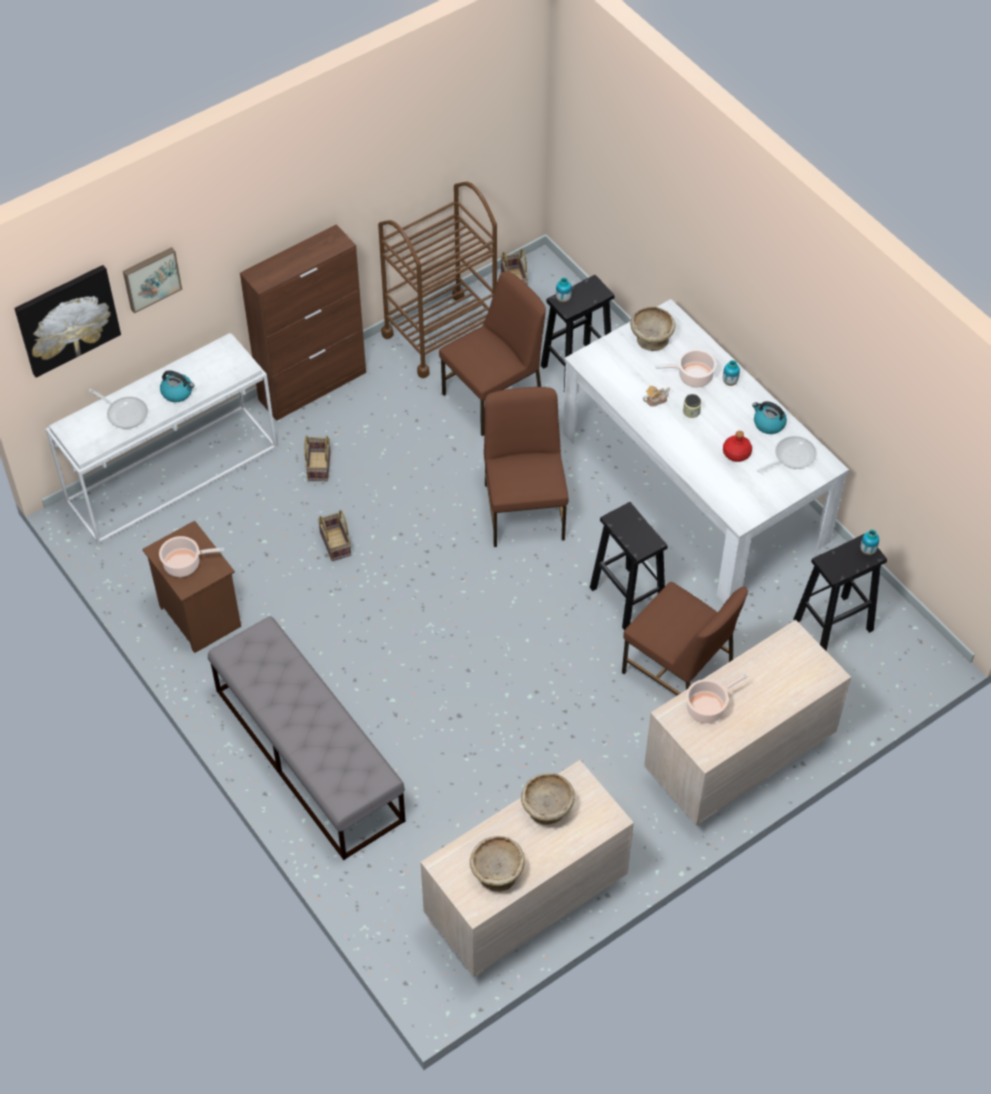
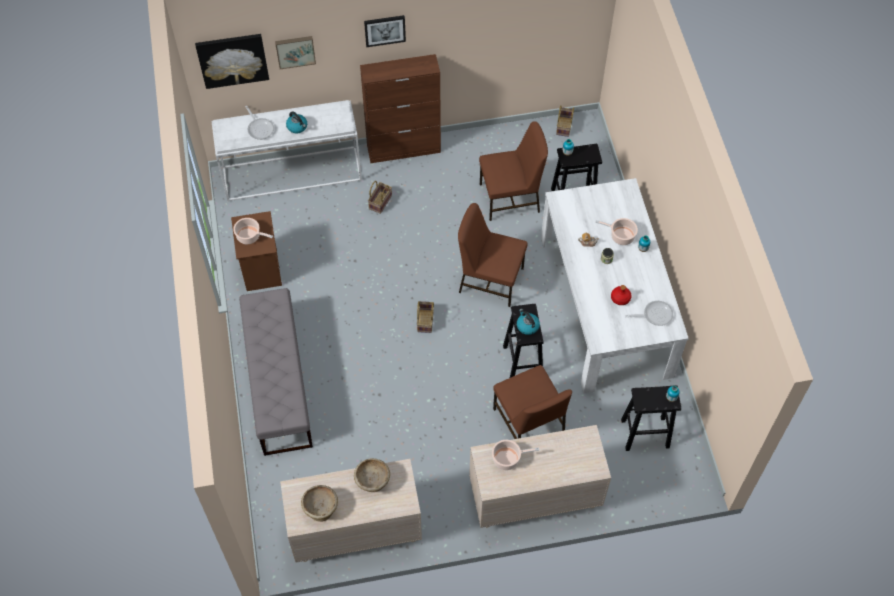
camera: 25 degrees right, 5 degrees up
(266, 208) = (385, 30): none -> picture
(336, 544) = (364, 256): basket -> basket (426, 322)
(440, 335) = (499, 145): brown cart -> none
(525, 510) = (490, 279): brown chair -> brown chair turned 90 degrees counterclockwise
(651, 339) = (607, 201): beige bowl -> none
(768, 424) = (652, 286): kettle -> kettle (527, 326)

